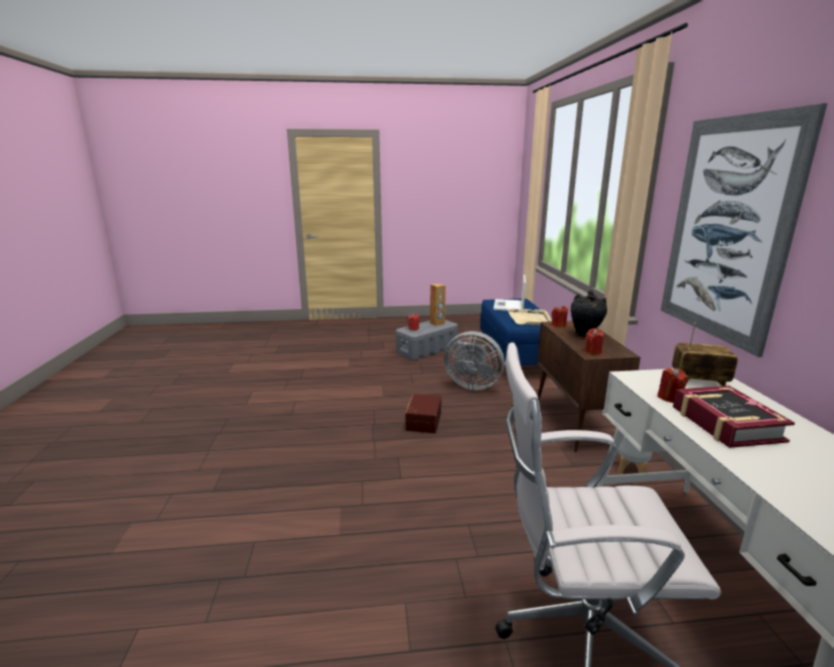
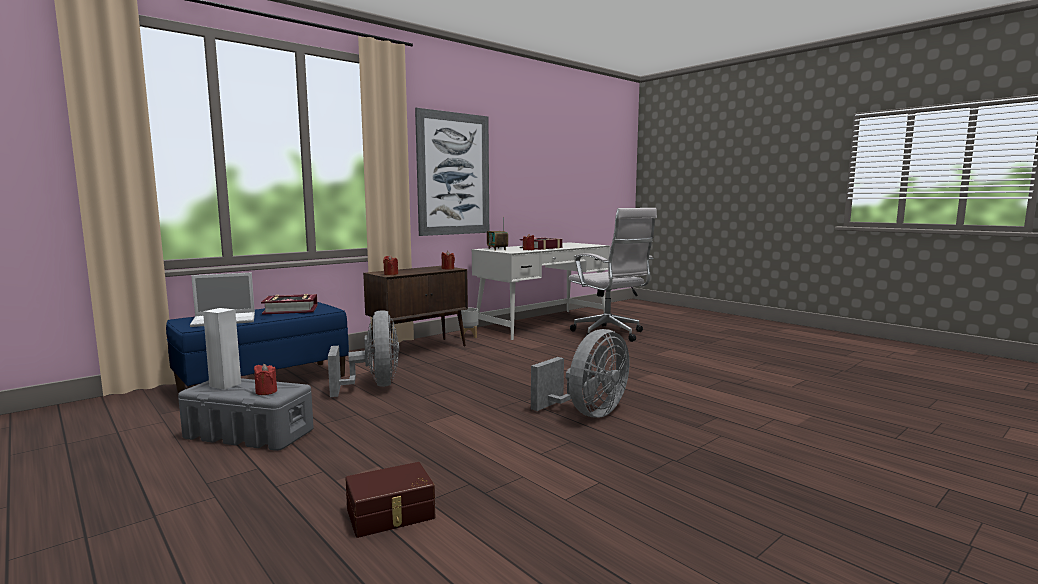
camera: 125 degrees left, 10 degrees down
(314, 438) = (588, 413): none -> grey fan
(422, 421) = (486, 386): brown storage box -> brown storage box (391, 514)
(437, 323) = (225, 385): brown speaker -> white speaker
(529, 319) = (291, 310): beige tray -> book
(585, 335) = (410, 270): black vase -> none

